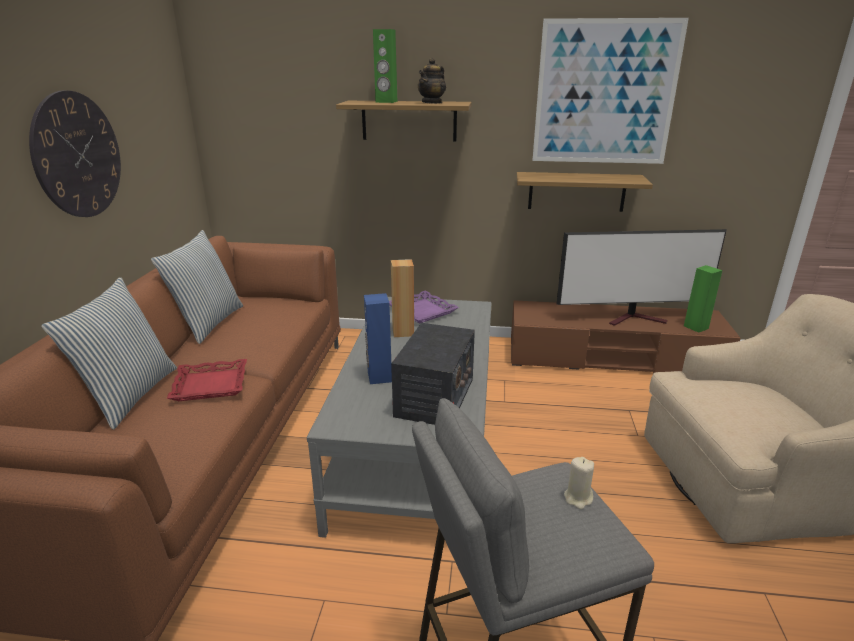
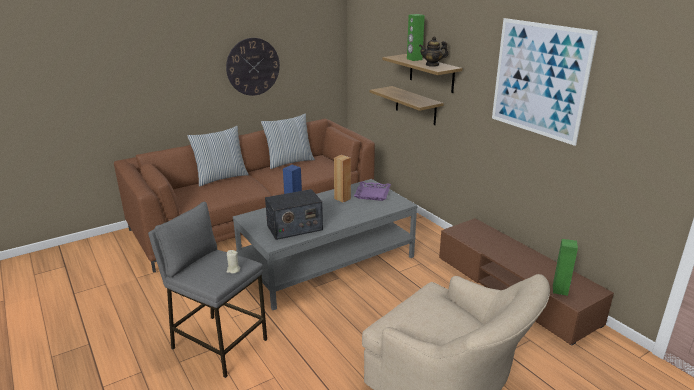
camera: 50 degrees right, 0 degrees up
(210, 385) = (245, 186): red tray -> none
(576, 191) = (517, 150): shelf -> shelf (415, 105)
(636, 319) = (529, 264): television -> none

